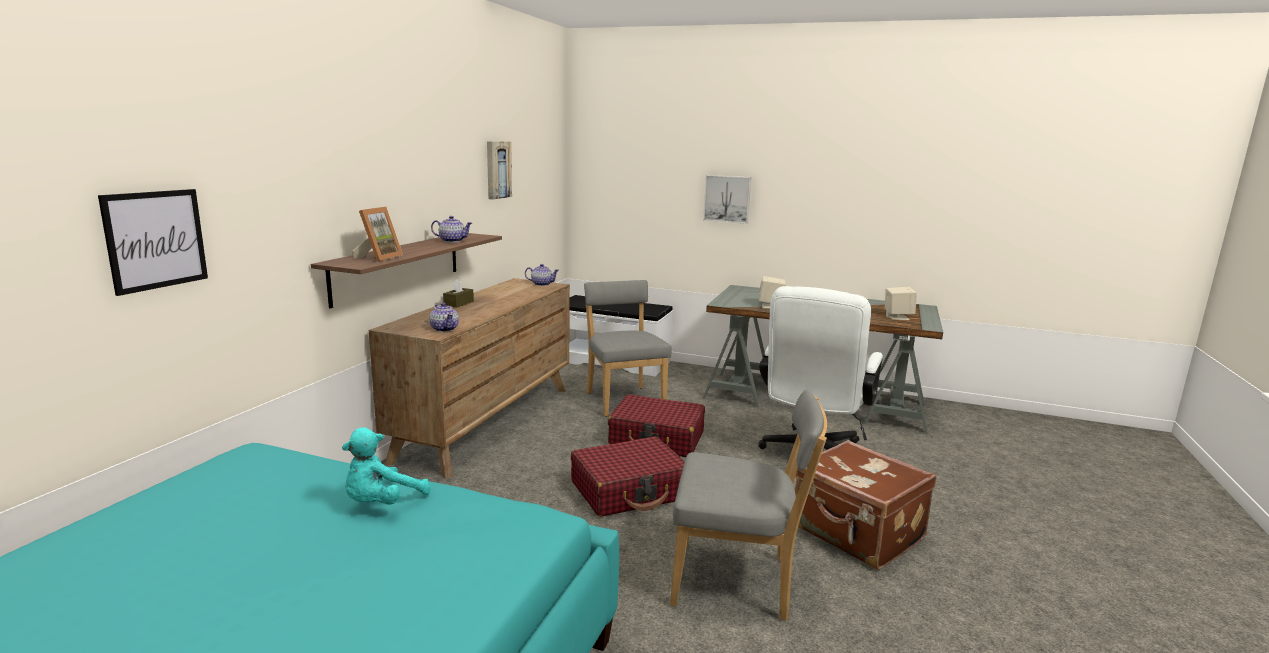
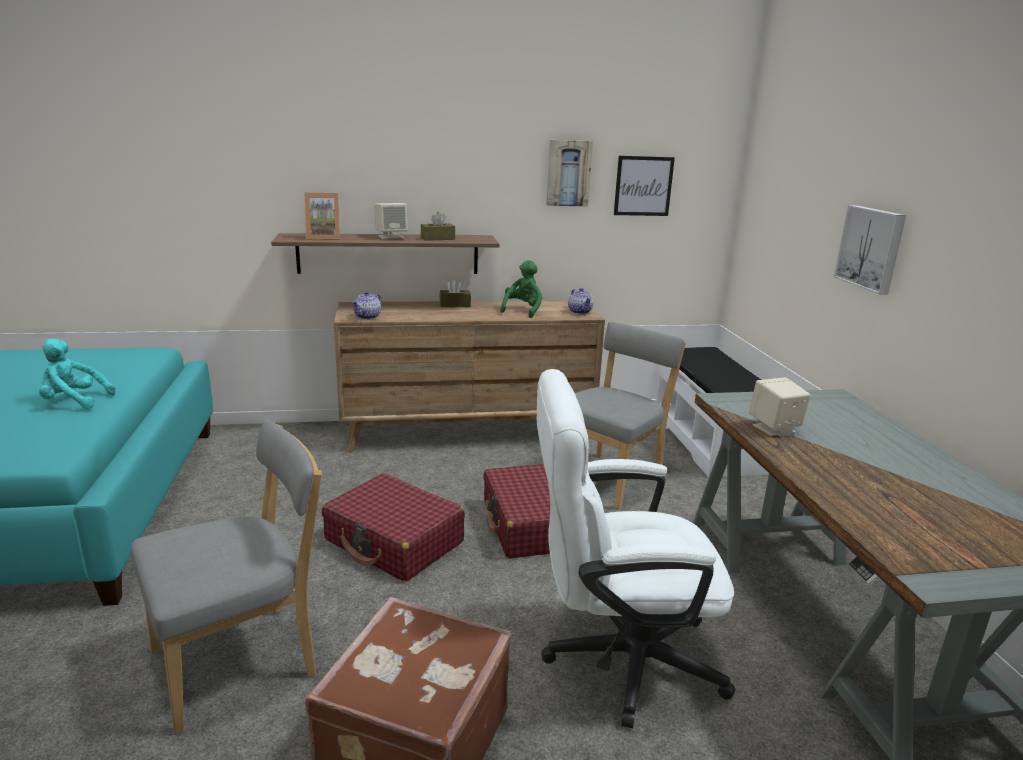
camera: 60 degrees right, 5 degrees up
(156, 240) = (140, 194): picture -> picture (643, 186)
(452, 241) = (437, 238): teapot -> brown tissue box
(512, 293) = (522, 310): none -> green plush toy
(738, 582) = (242, 661): grey chair -> grey chair turned 105 degrees counterclockwise
(897, 317) = (938, 540): beige speaker -> beige speaker (391, 237)

